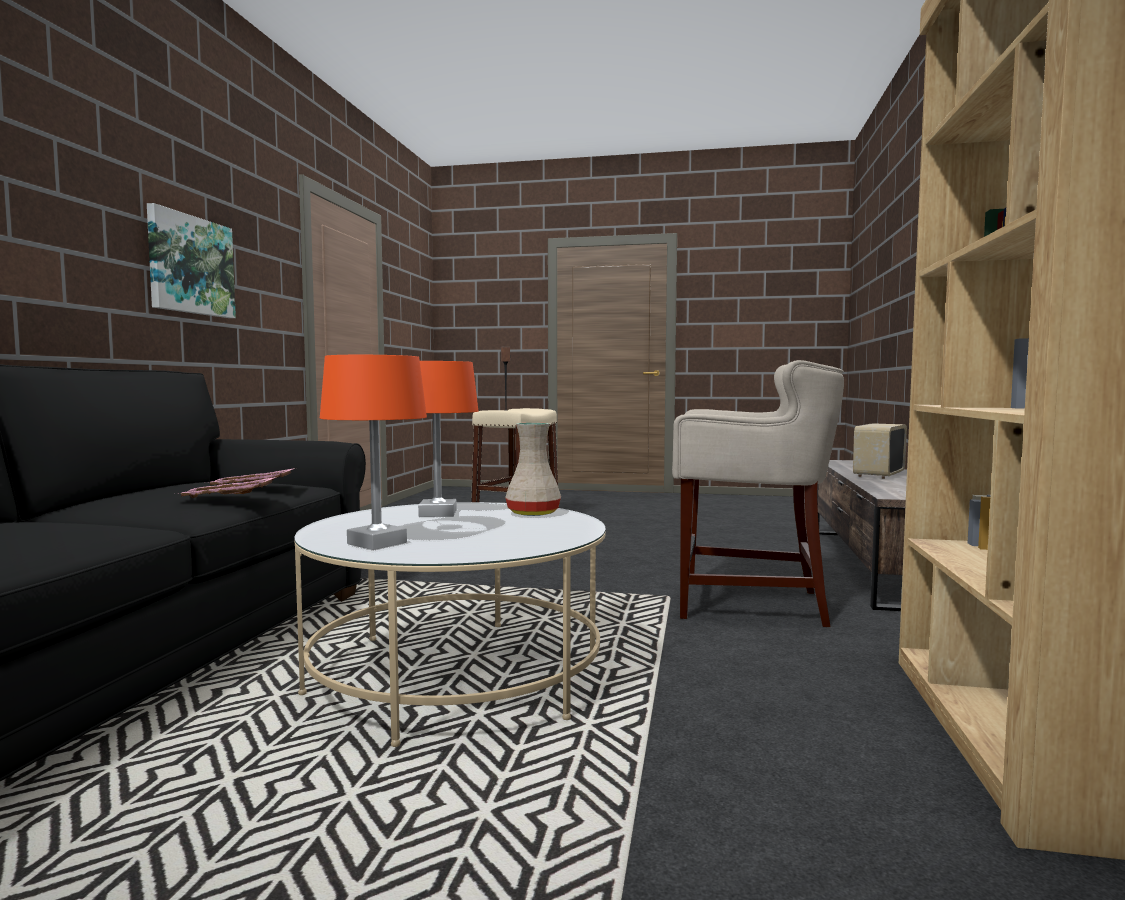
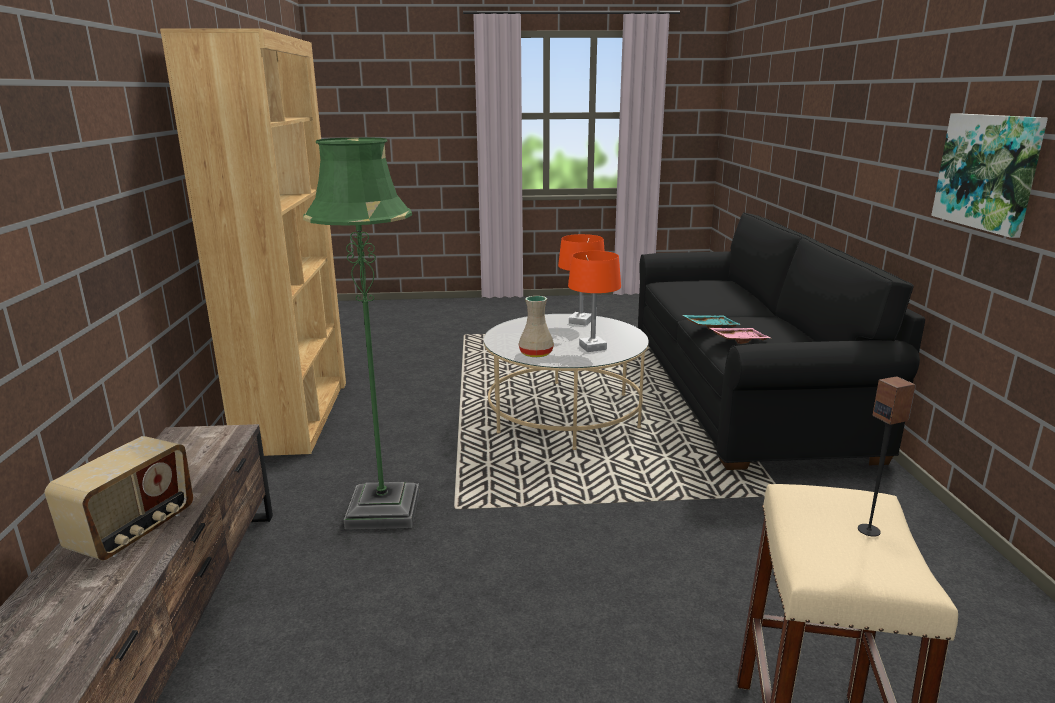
camera: 165 degrees right, 15 degrees up
(227, 498) = (710, 326): pink tray -> turquoise tray
(747, 603) = (383, 509): beige stool -> green floor lamp

